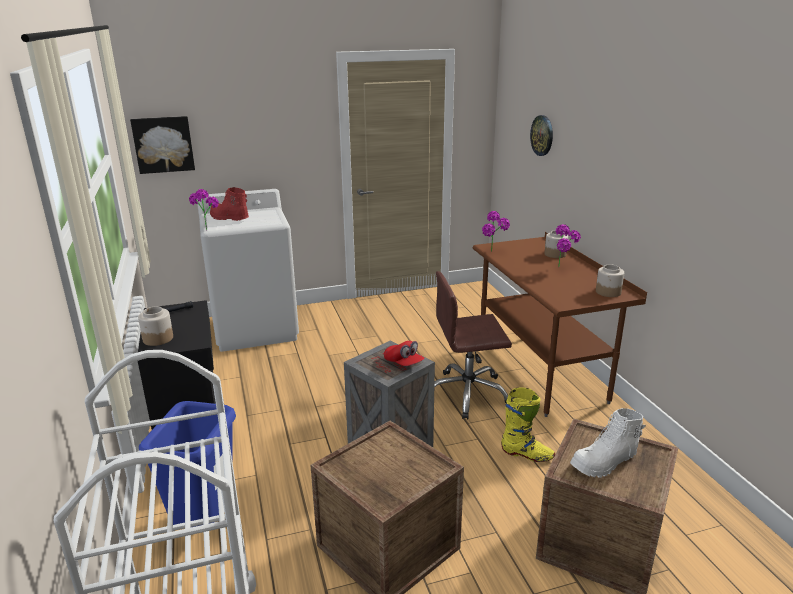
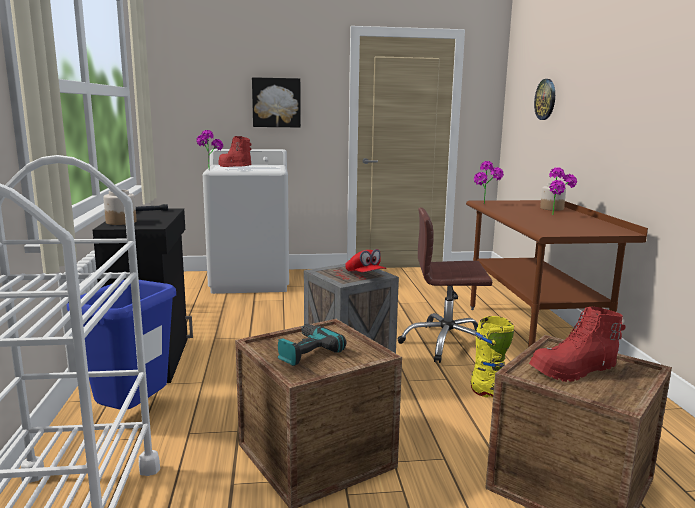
camera: 10 degrees right, 10 degrees down
(163, 144) = (186, 100): picture -> picture (276, 102)
(378, 470) = (305, 352): none -> power drill
(605, 463) = (574, 371): white boot -> red boot
(608, 292) = (603, 230): jar -> none

